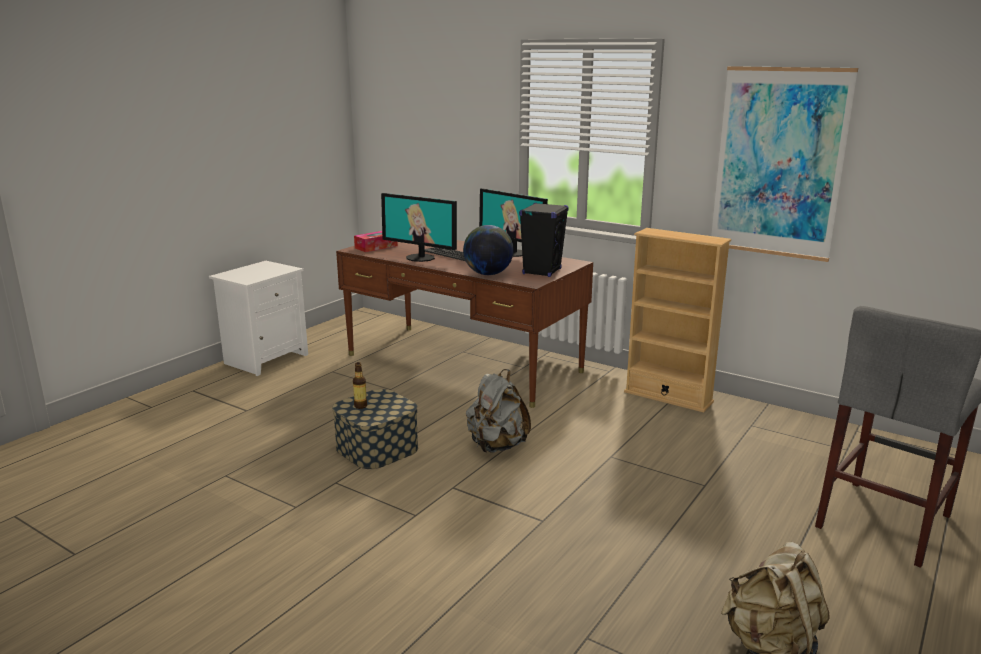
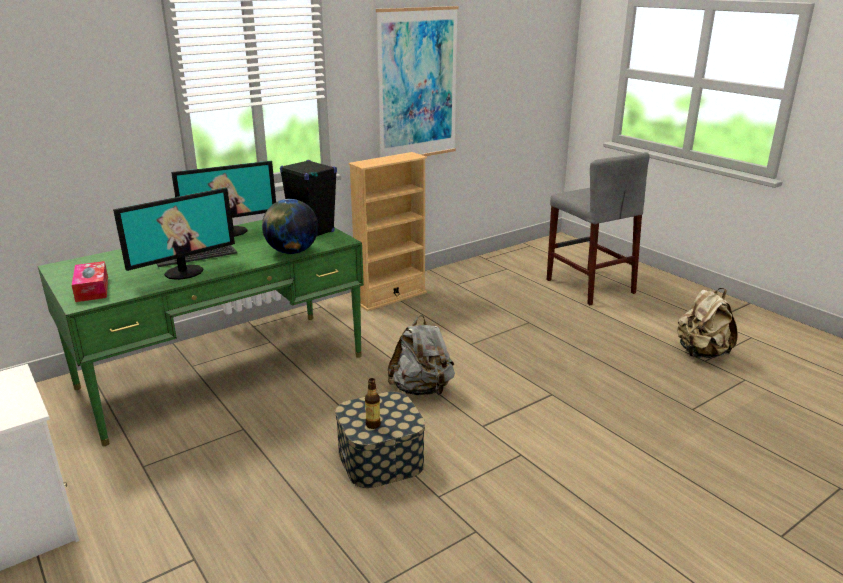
camera: 70 degrees left, 5 degrees up
(463, 363) = (223, 371): brown desk -> green desk

